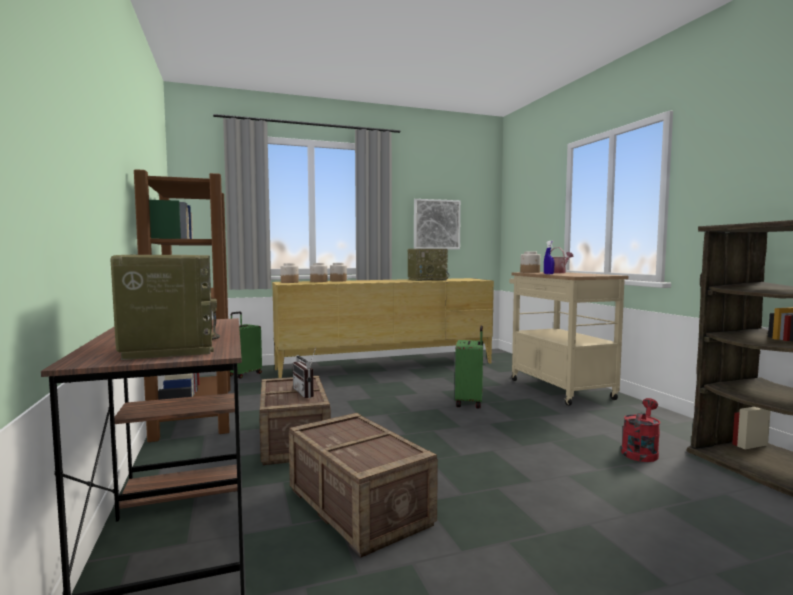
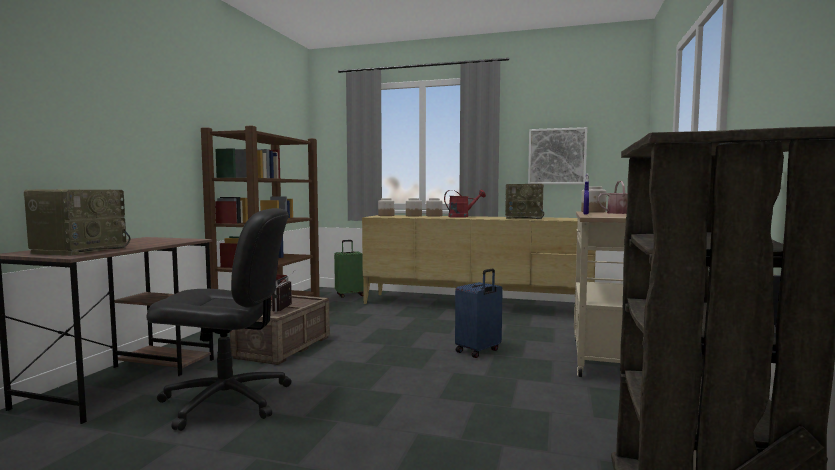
camera: 35 degrees right, 0 degrees up
(359, 506) = (226, 400): crate -> black office chair
(470, 402) = (478, 351): green suitcase -> blue suitcase
(640, 452) = (549, 440): red watering can -> red watering can (462, 216)

